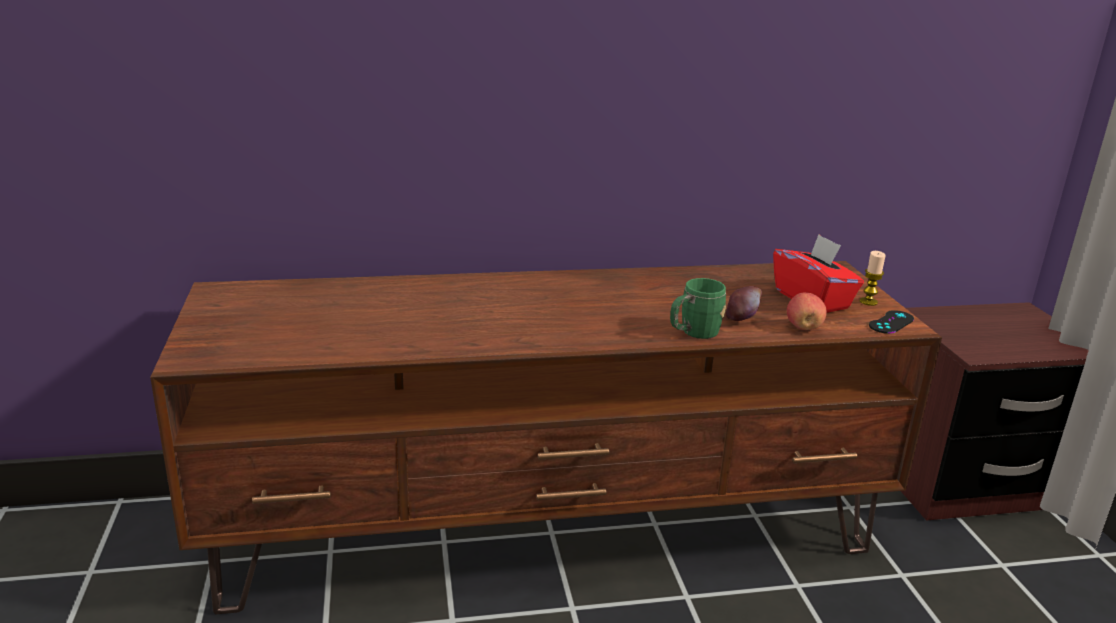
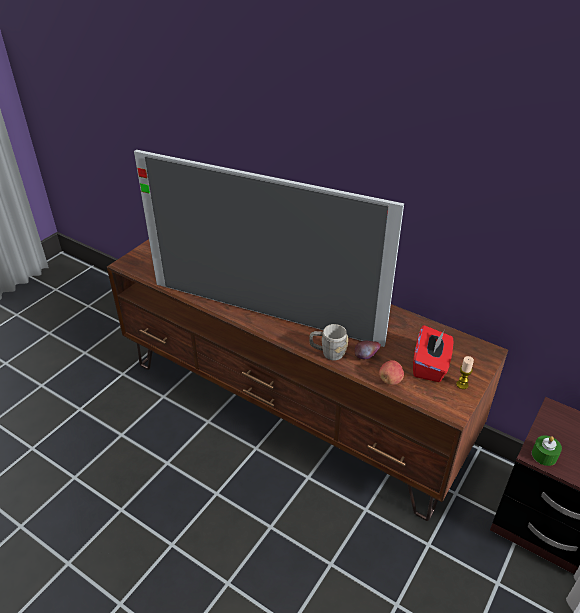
camera: 45 degrees right, 15 degrees up
(539, 329) = (264, 313): none -> television
(693, 333) = (328, 353): green mug -> grey mug
(891, 322) = (448, 405): black game controller -> none
(982, 351) = (544, 455): none -> green candle

